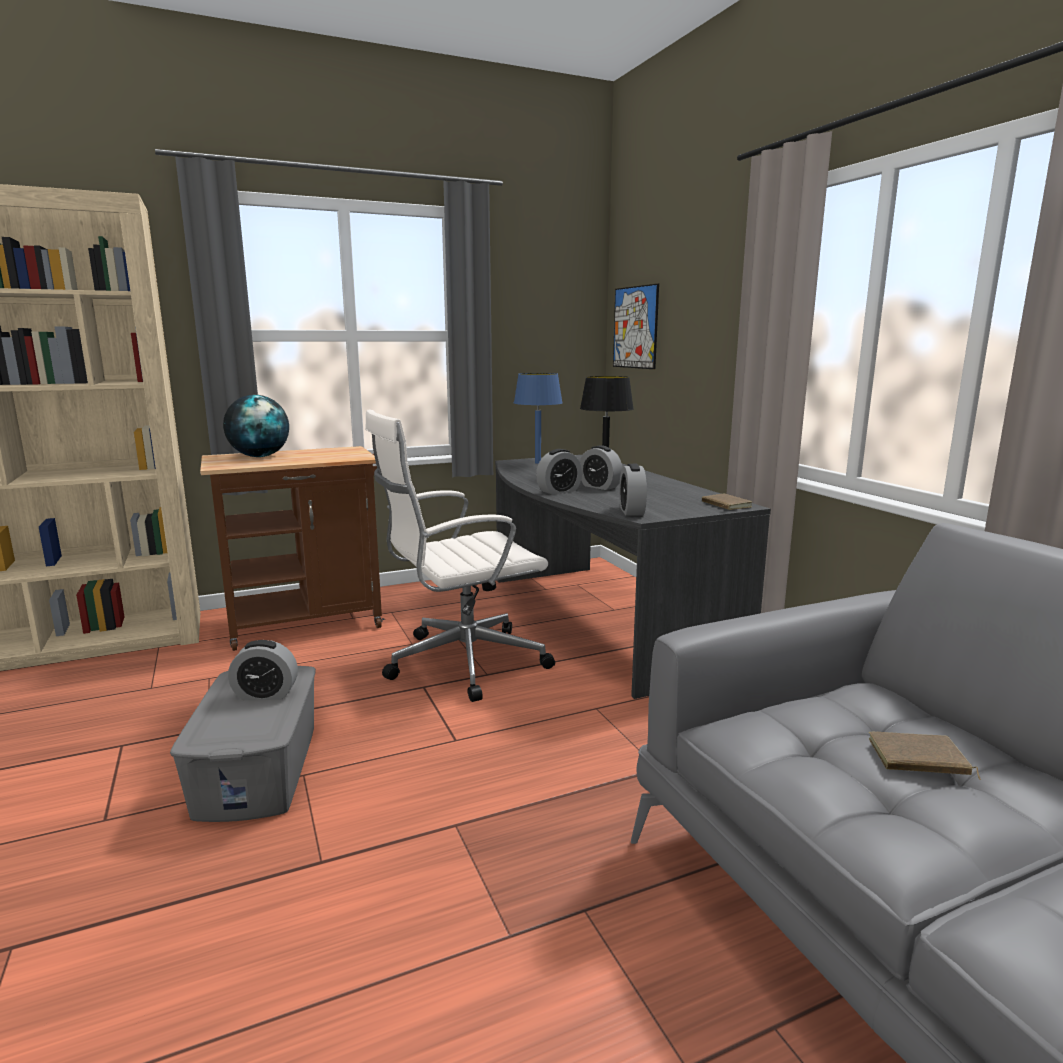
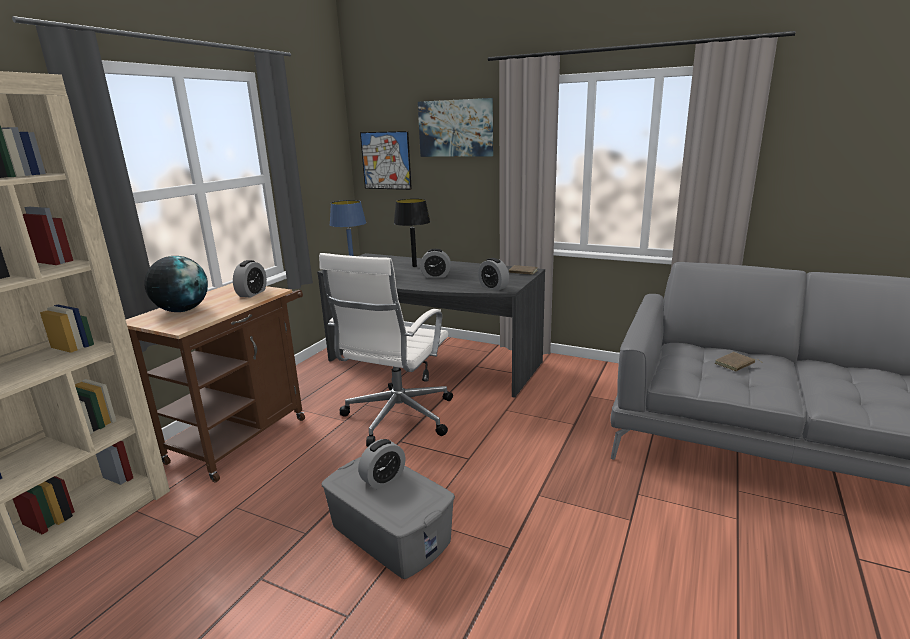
camera: 40 degrees left, 5 degrees up
(559, 491) = (422, 284): alarm clock -> alarm clock (252, 293)
(707, 275) = (456, 128): none -> picture

